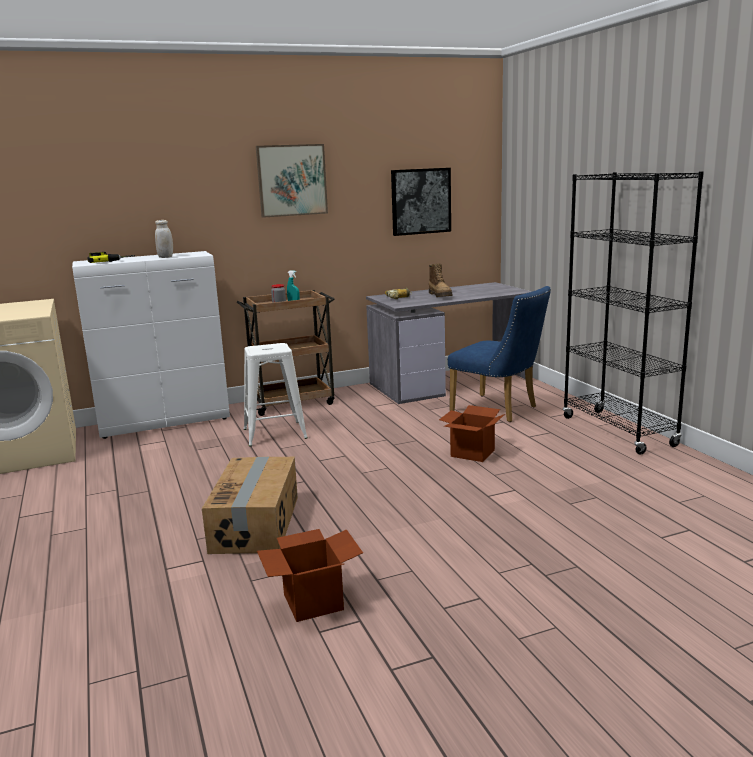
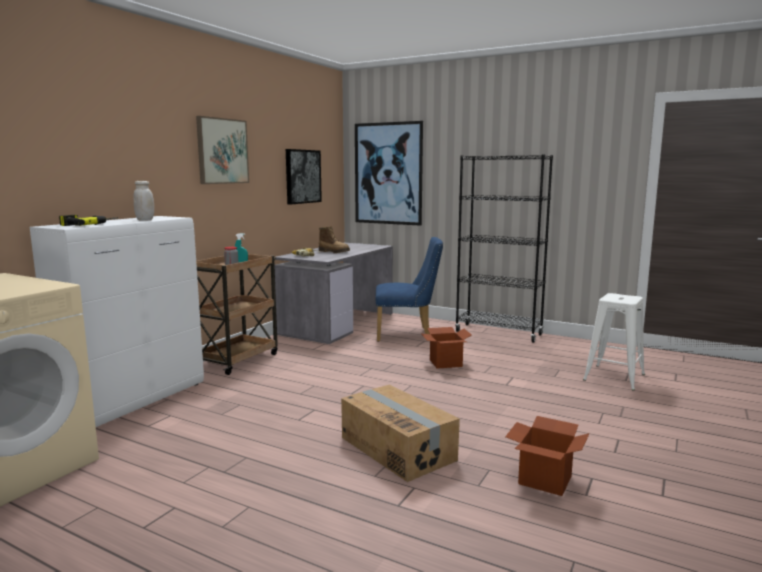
camera: 40 degrees left, 5 degrees down
(275, 434) = (272, 384): white stool -> white stool (614, 377)
(537, 195) = (388, 173): none -> picture

